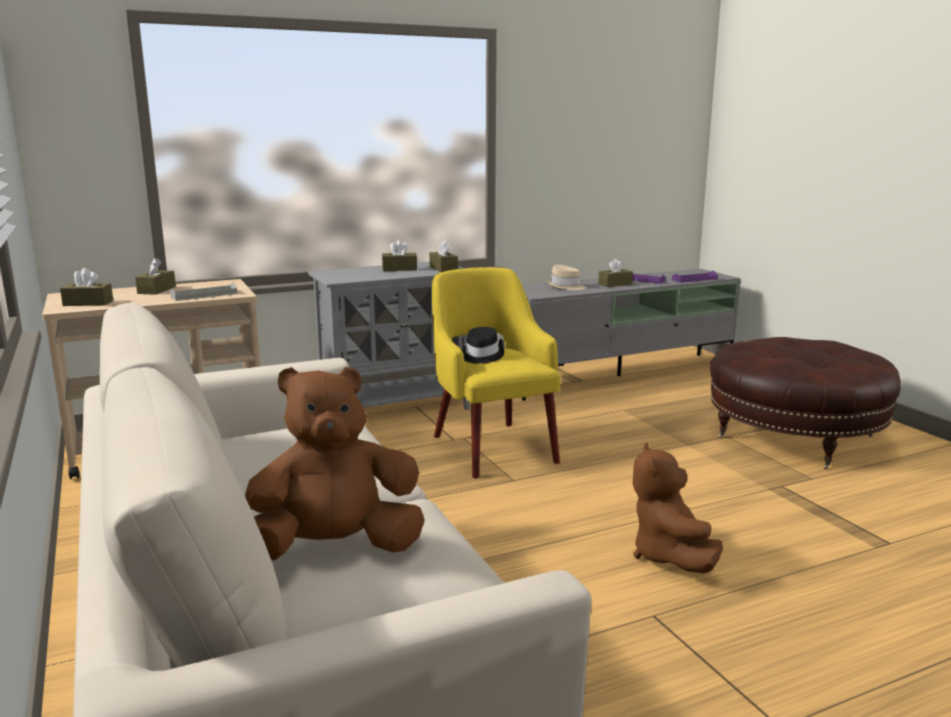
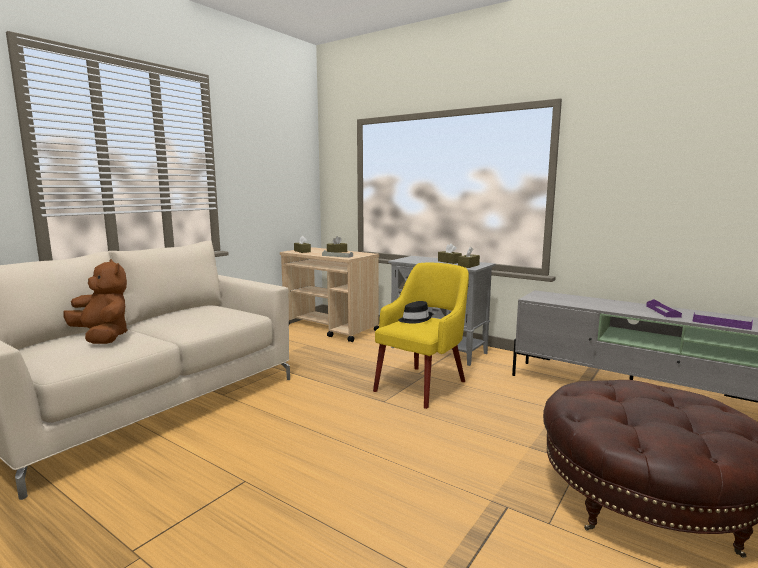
camera: 60 degrees right, 5 degrees down
(565, 286) = (576, 300): beige hat -> none
(615, 284) = (623, 308): brown tissue box -> none
(669, 556) = (326, 473): brown plush toy -> none

